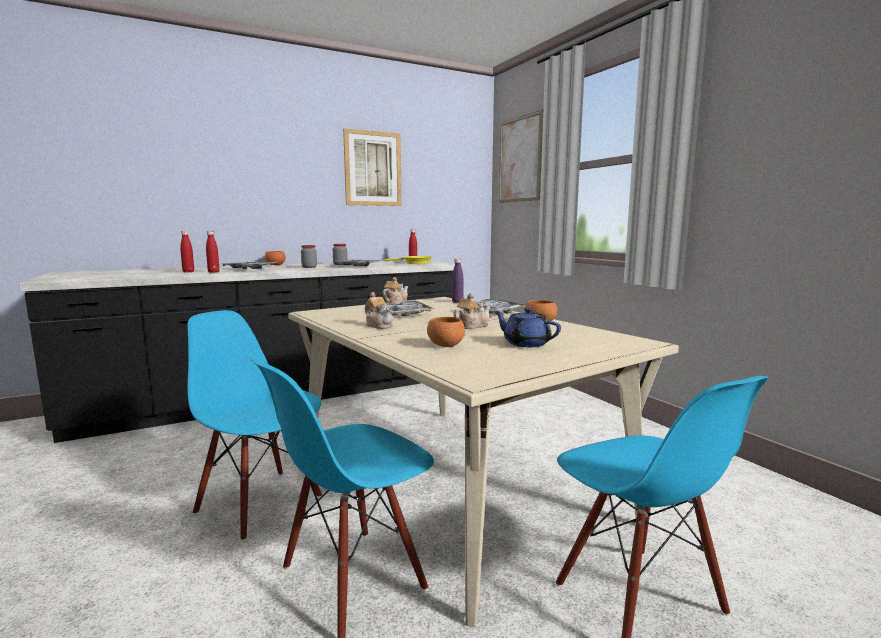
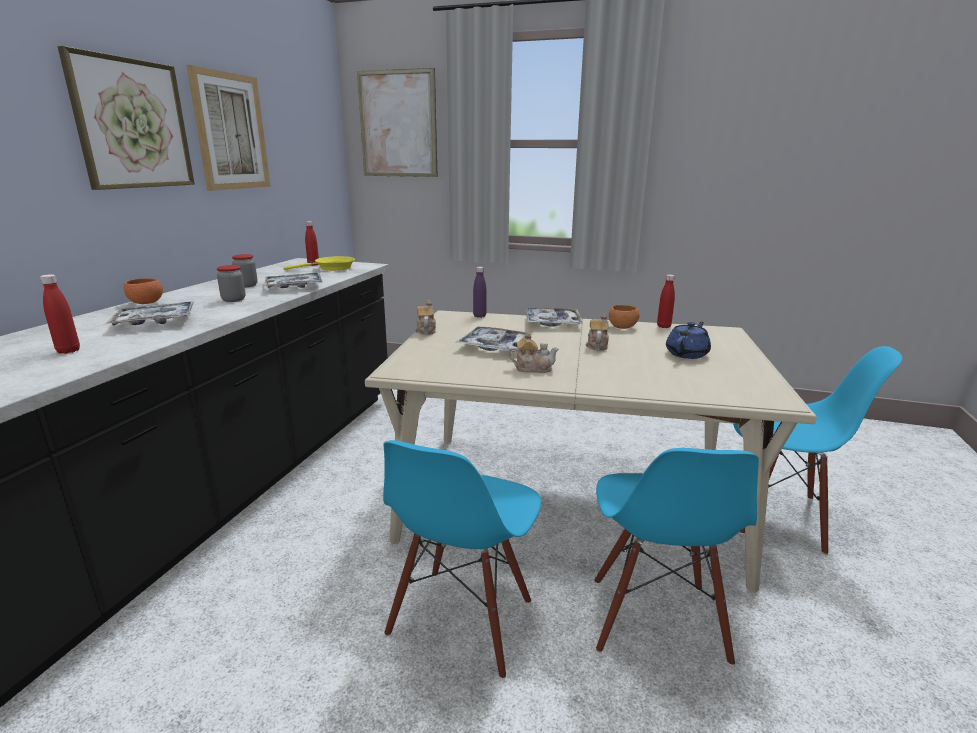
camera: 45 degrees left, 10 degrees up
(213, 272) = (128, 341): red bottle -> red bottle (663, 326)
(260, 503) = (462, 620): blue chair -> blue chair turned 60 degrees counterclockwise
(297, 163) = (132, 124): none -> picture
(445, 345) = (657, 374): orange bowl -> none
(526, 343) = (687, 354): blue teapot -> blue teapot turned 135 degrees clockwise

